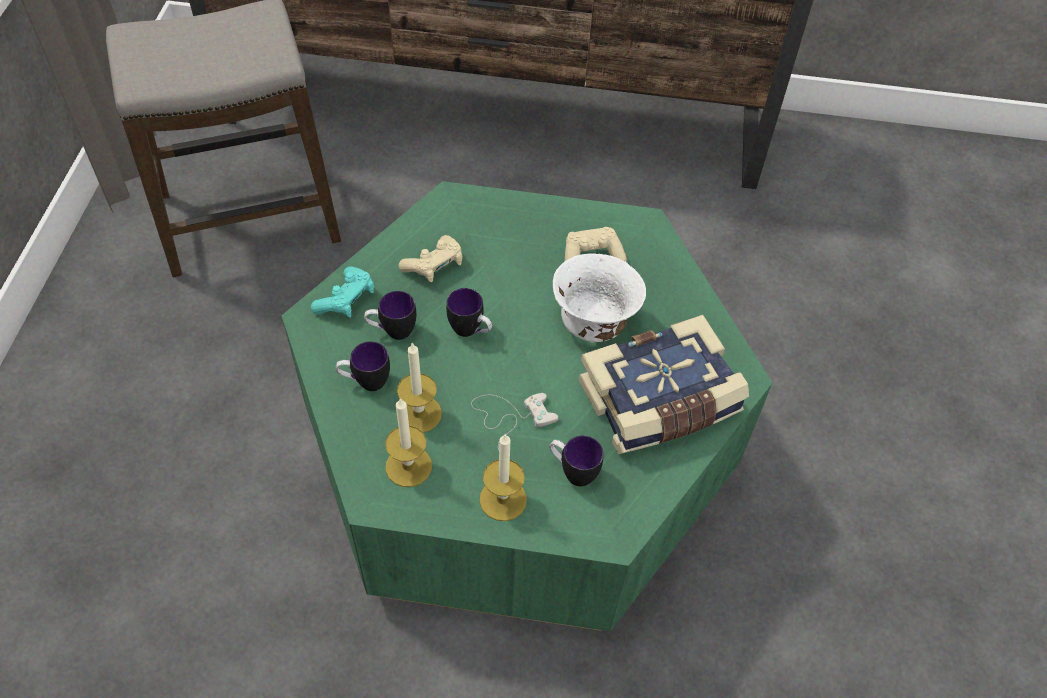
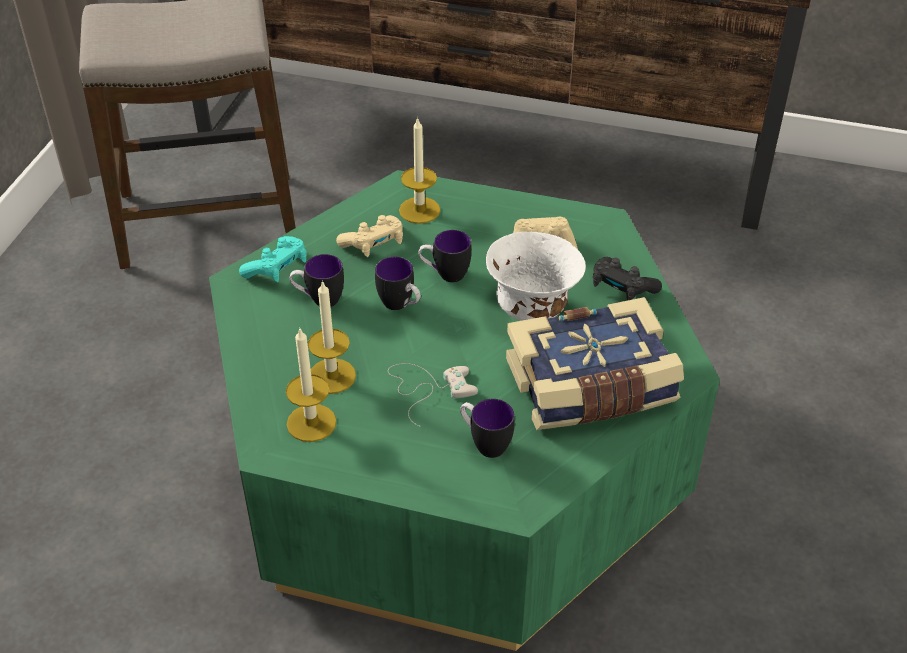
camera: 10 degrees right, 10 degrees down
(365, 382) = (282, 343): mug -> mug (445, 274)
(503, 499) = (405, 462): candle -> candle (419, 210)
(671, 294) = (622, 288): none -> black game controller

